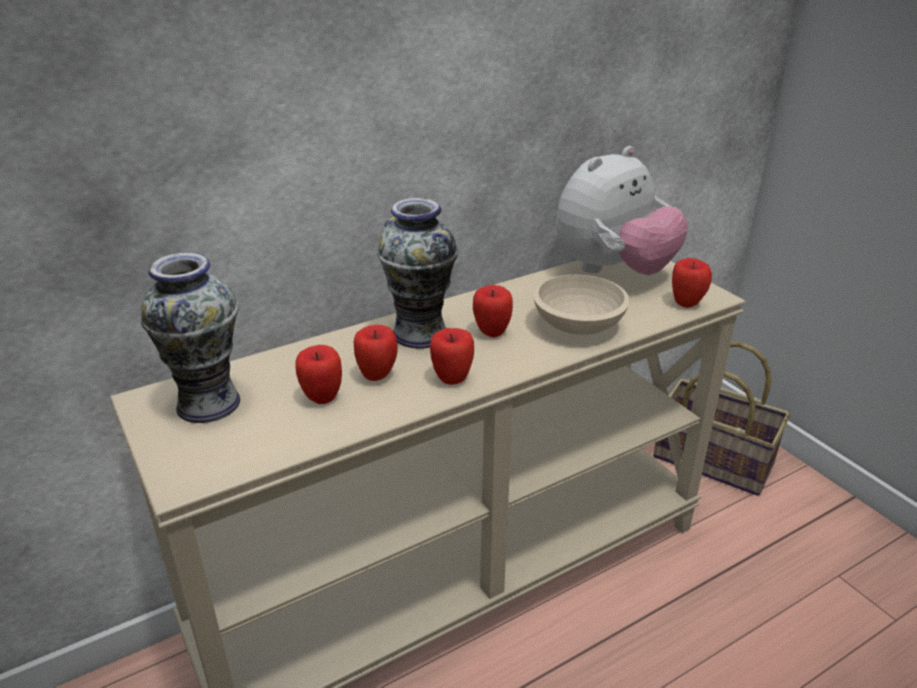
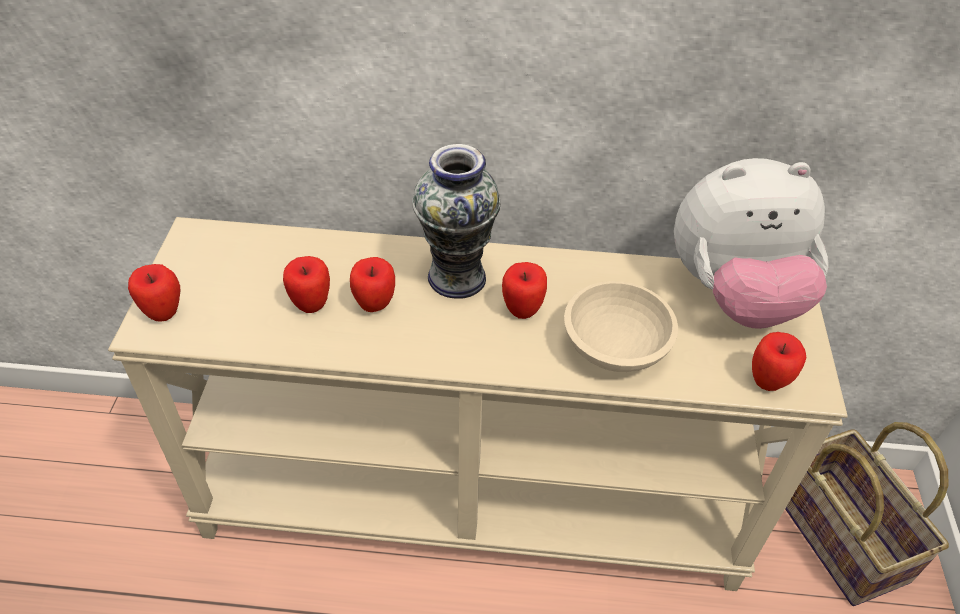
camera: 35 degrees right, 15 degrees up
(207, 403) = (228, 262): vase -> none
(452, 378) = (431, 344): apple -> apple (163, 313)

